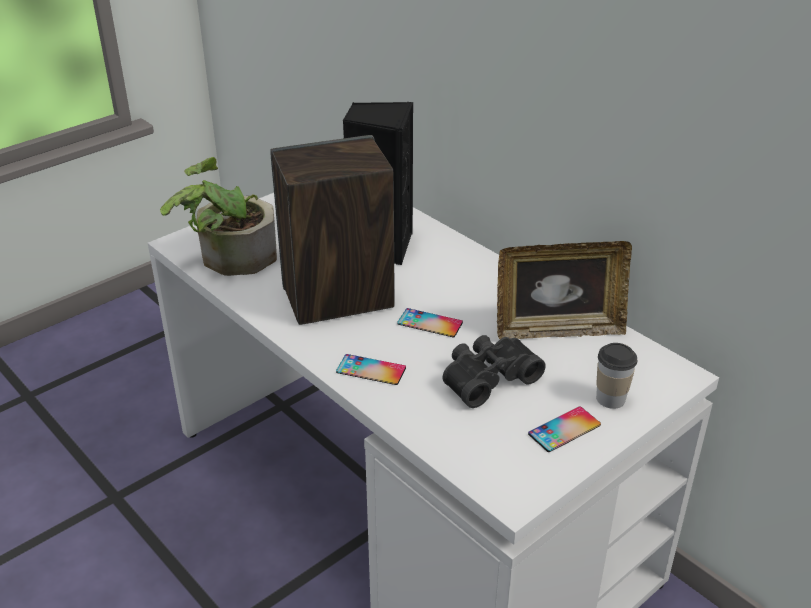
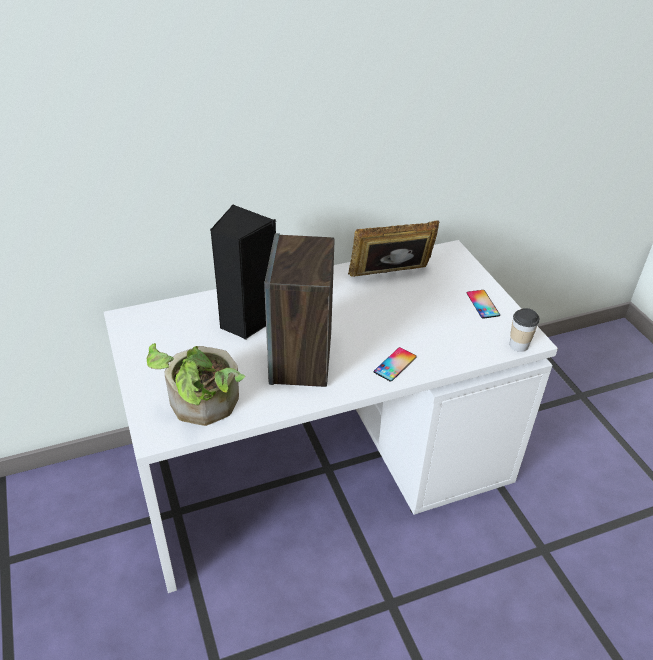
camera: 70 degrees left, 5 degrees up
(430, 323) = (356, 324): phone -> none
(487, 377) = (425, 317): black binoculars -> none
(558, 330) = (391, 276): picture frame -> picture frame turned 120 degrees counterclockwise
(610, 399) = (462, 280): cup -> cup (518, 345)

